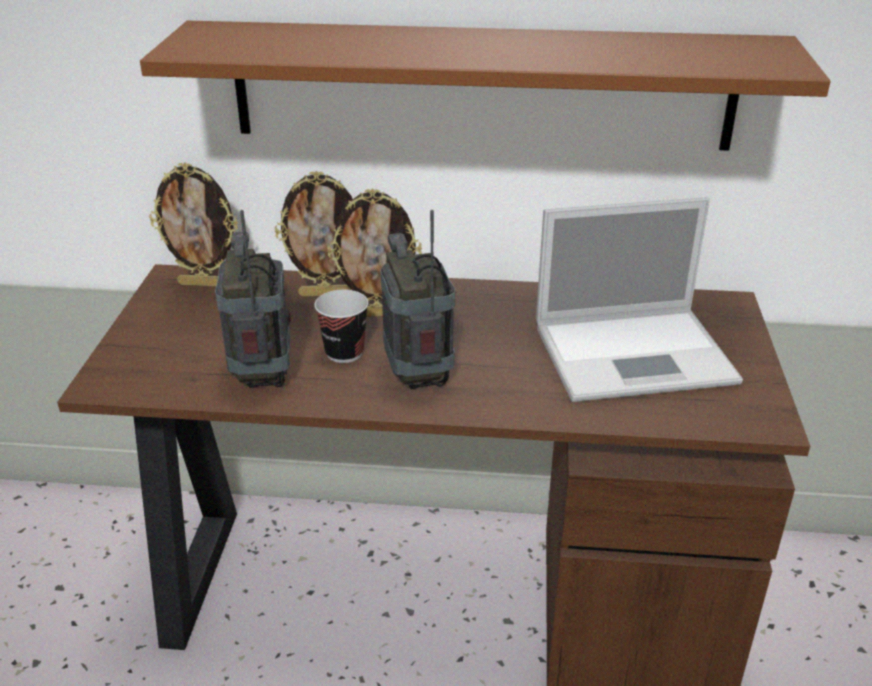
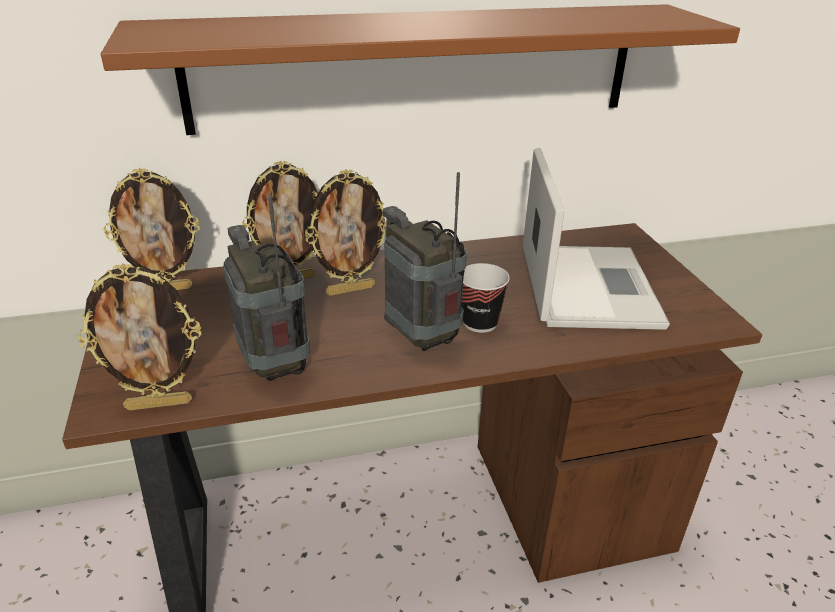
camera: 20 degrees left, 0 degrees up
(147, 388) = (159, 403): none -> picture frame
(344, 352) = (341, 329): cup -> cup (480, 323)
(637, 353) = (586, 285): laptop -> laptop turned 60 degrees counterclockwise

